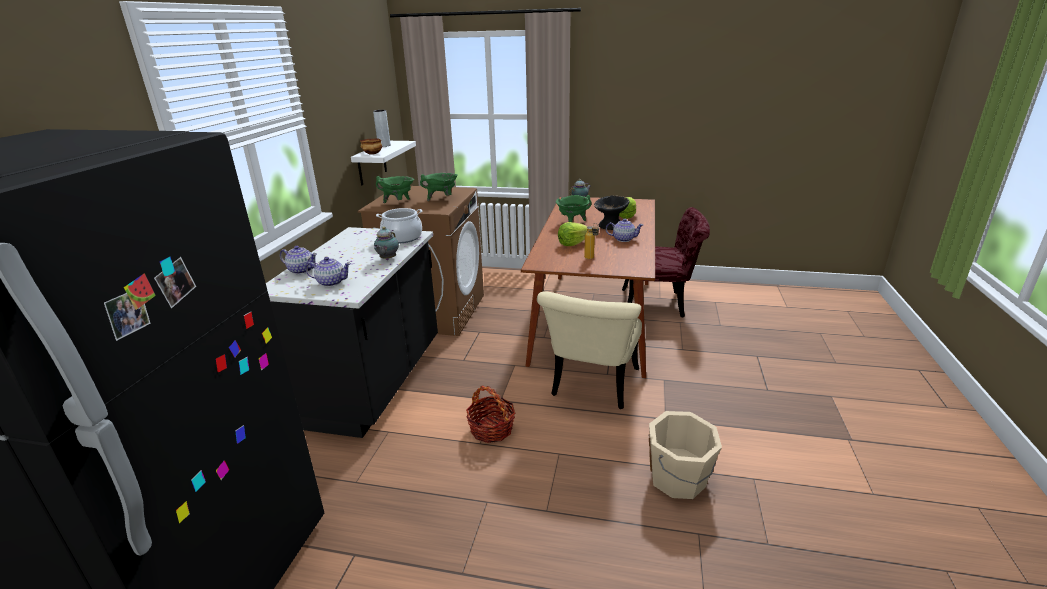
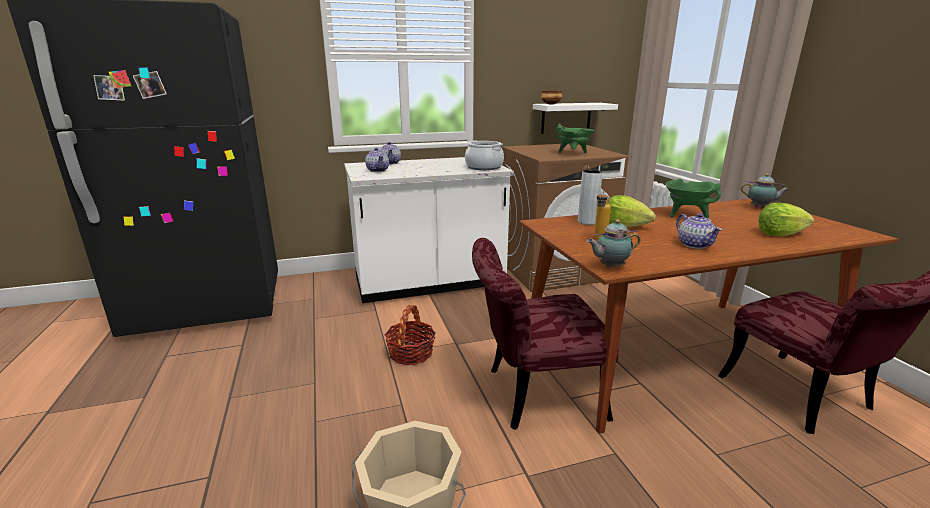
camera: 60 degrees right, 5 degrees down
(374, 382) = (429, 283): black counter -> white counter
(384, 145) = (582, 103): grey vase -> grey vase (587, 222)
(387, 259) = (435, 172): teapot -> teapot (610, 267)
(398, 203) = (538, 149): green cooking pot -> none
(592, 387) = (532, 394): beige chair -> red chair
(611, 226) = (723, 232): black bowl -> none

